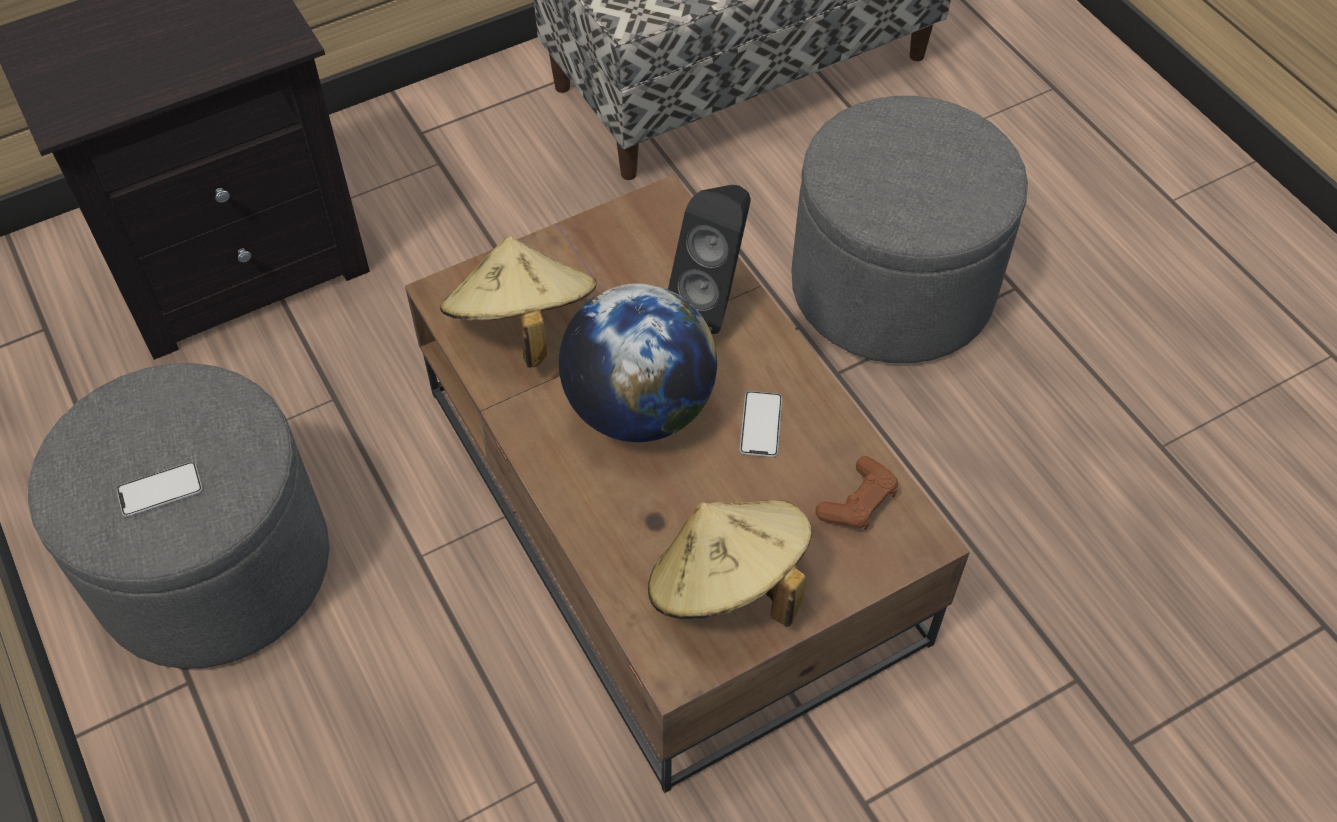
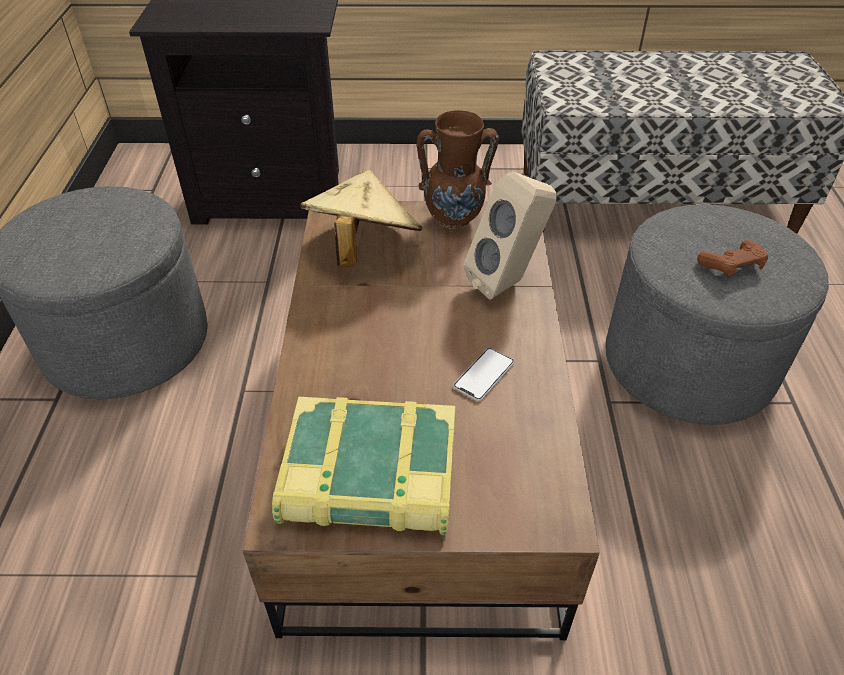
camera: 30 degrees right, 10 degrees down
(160, 490) = (66, 247): phone -> none
(599, 241) = (455, 220): none -> brown vase
(639, 408) = (401, 327): globe -> none
(713, 301) = (508, 282): black speaker -> beige speaker
(727, 586) = (369, 477): beige hat -> book
(858, 502) = (523, 465): brown game controller -> brown game controller (732, 266)

